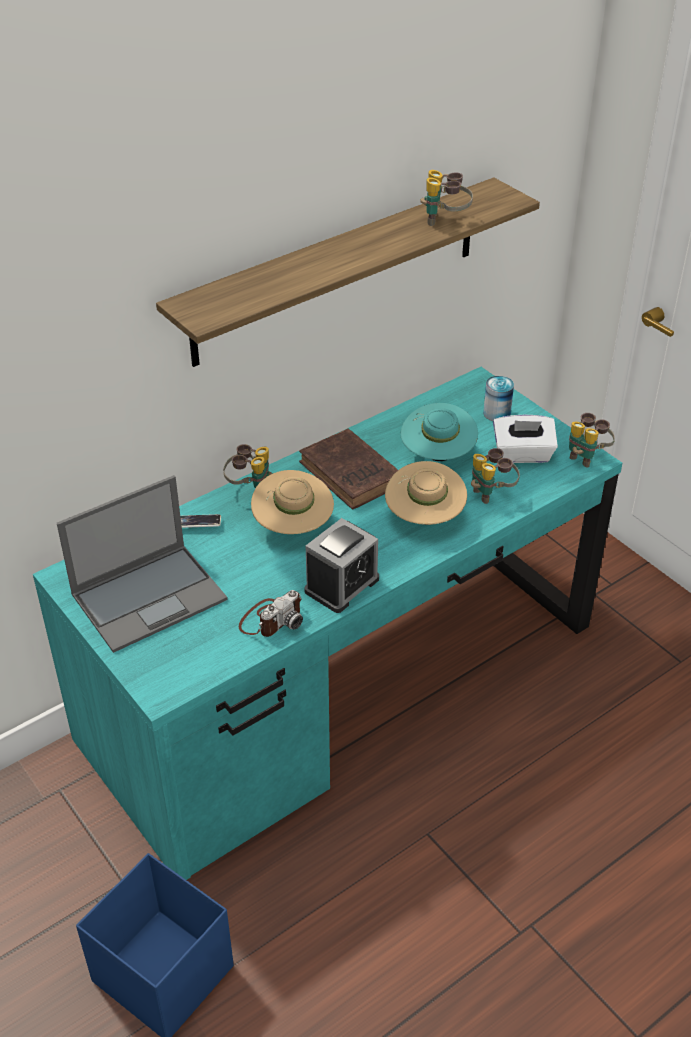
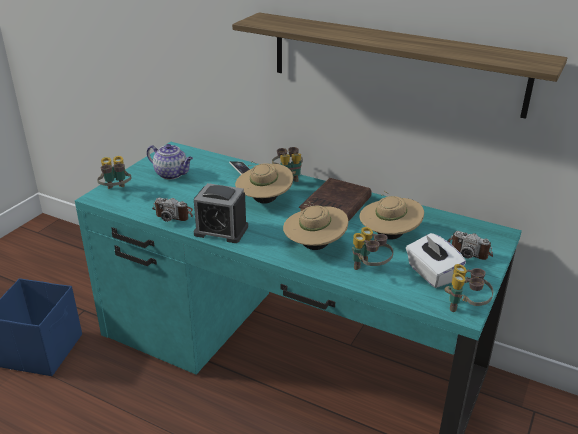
camera: 65 degrees right, 10 degrees down
(150, 596) = (172, 174): laptop -> teapot
(437, 456) = (389, 235): turquoise hat -> beige hat
(445, 221) = (467, 52): binoculars -> binoculars (116, 191)
(496, 413) = (470, 250): can -> camera

